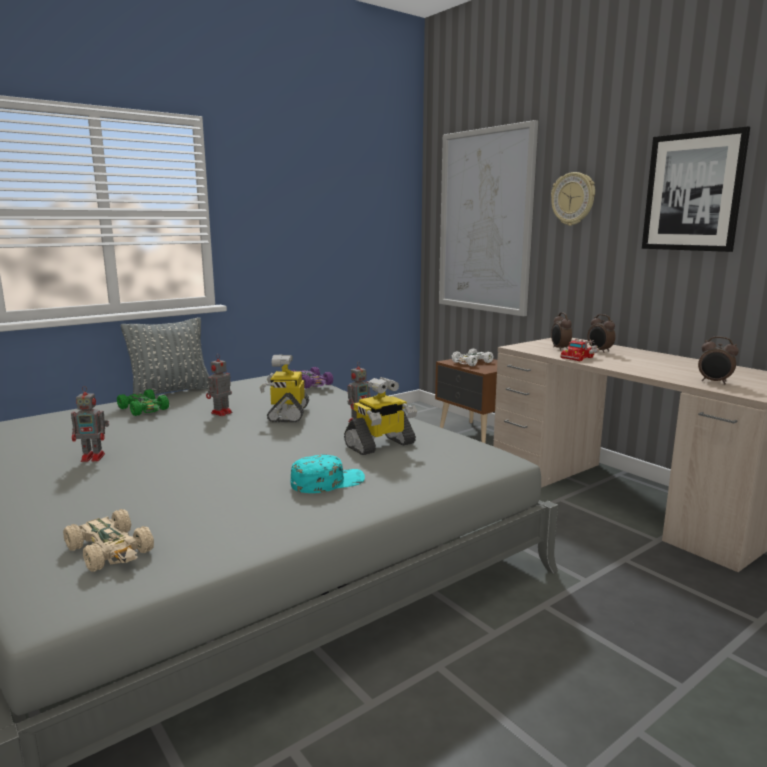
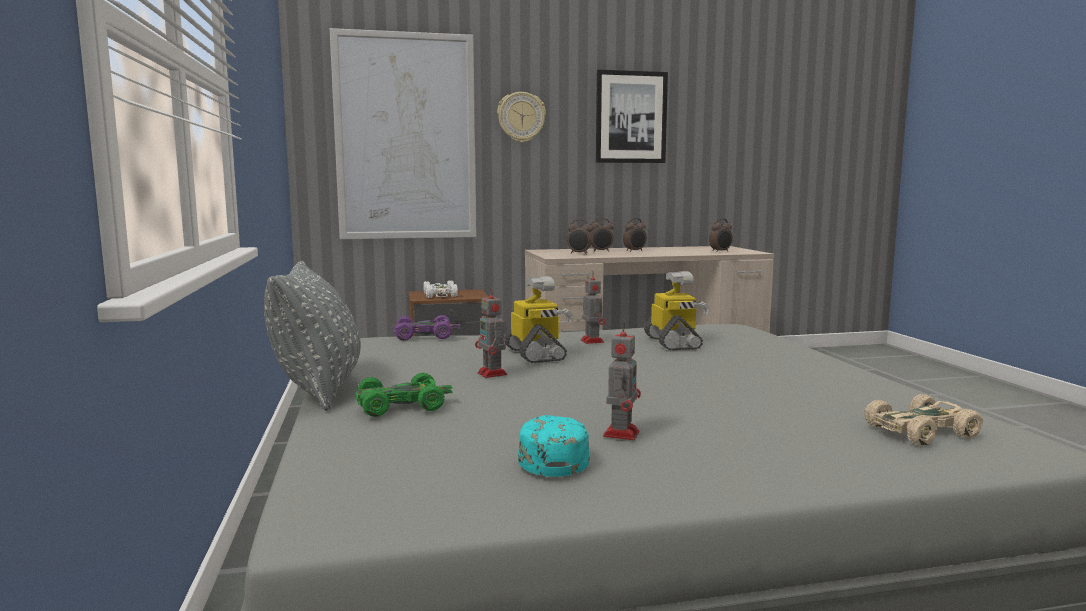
camera: 65 degrees left, 5 degrees down
(287, 414) = (536, 354): toy robot -> toy robot turned 135 degrees counterclockwise
(327, 482) = (763, 362): turquoise cap -> turquoise cap (550, 455)
(580, 357) = (615, 254): toy truck -> none
(629, 358) = (635, 251): none -> alarm clock

